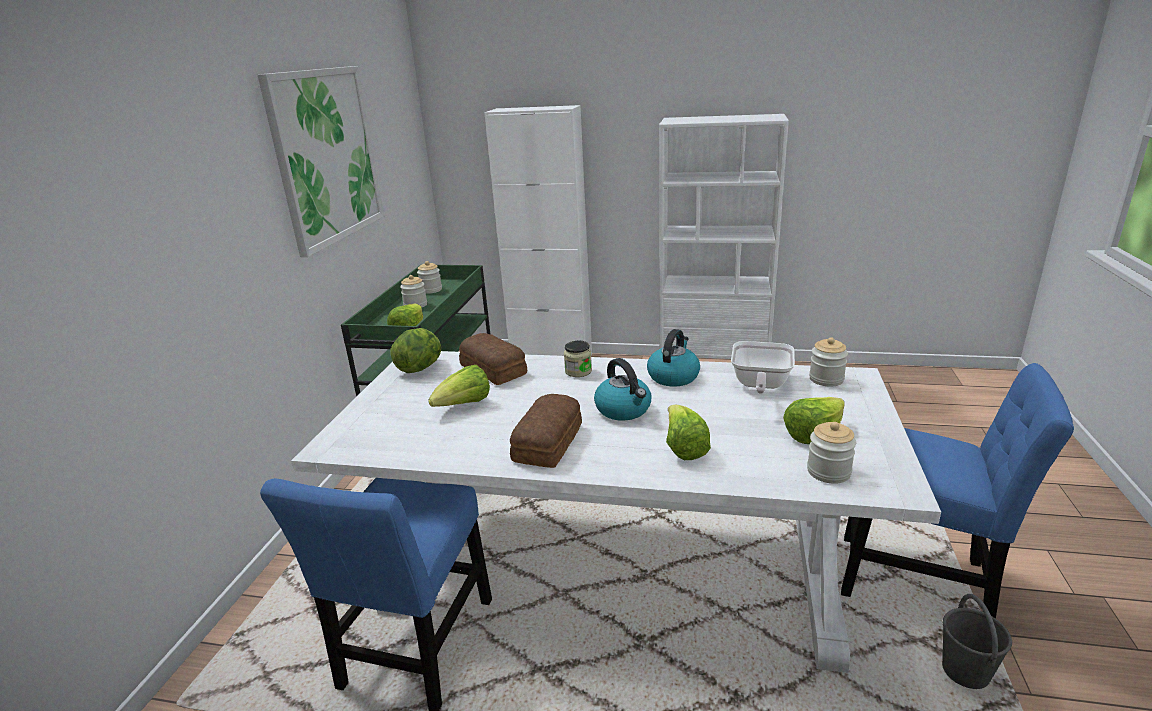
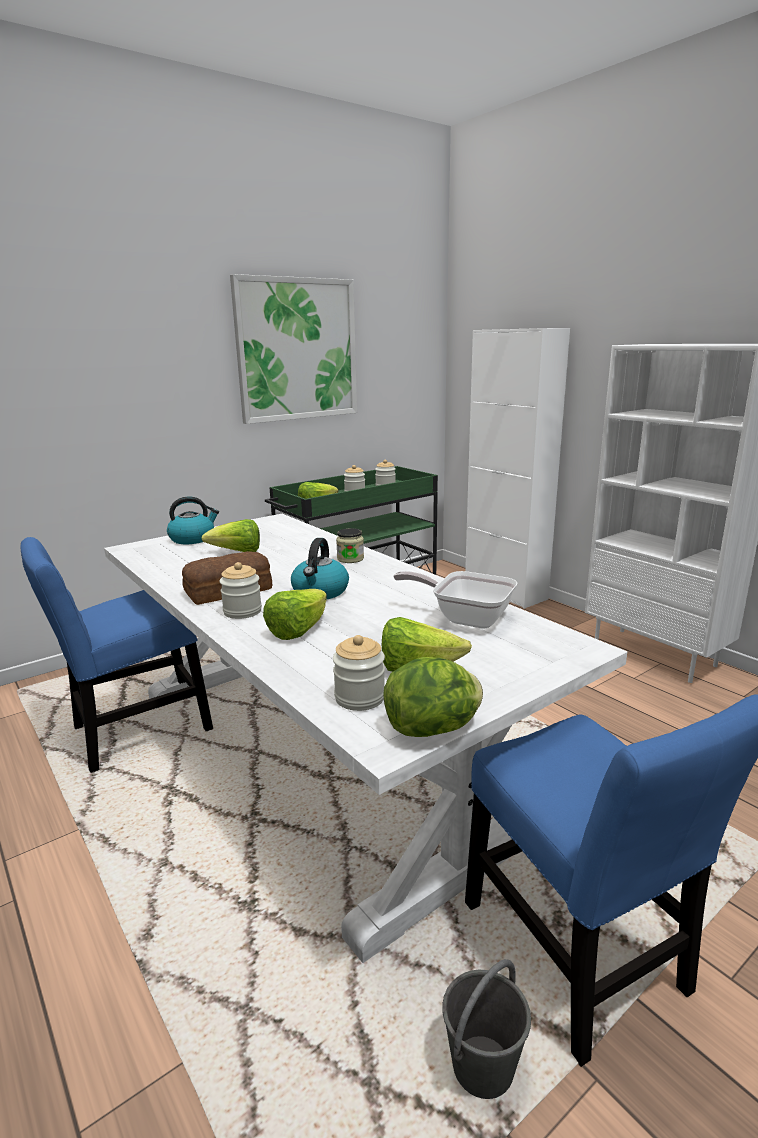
camera: 40 degrees right, 5 degrees down
(421, 368) = (265, 525): lettuce -> lettuce (433, 729)
(493, 369) = (302, 539): bread -> none
(673, 376) = (409, 586): kettle -> kettle (193, 539)
(759, 385) = (465, 618): frying pan -> frying pan turned 60 degrees clockwise
(826, 379) = (542, 638): jar -> jar (242, 611)

